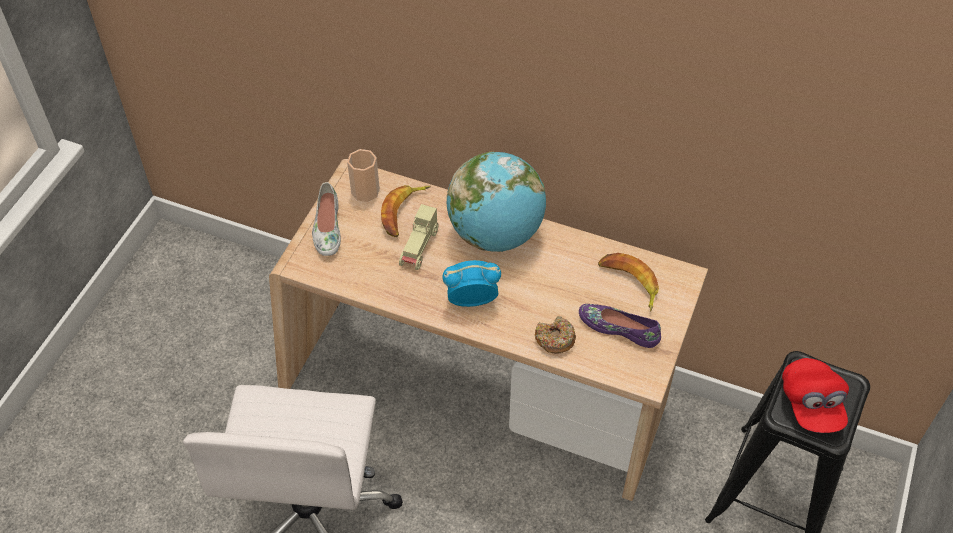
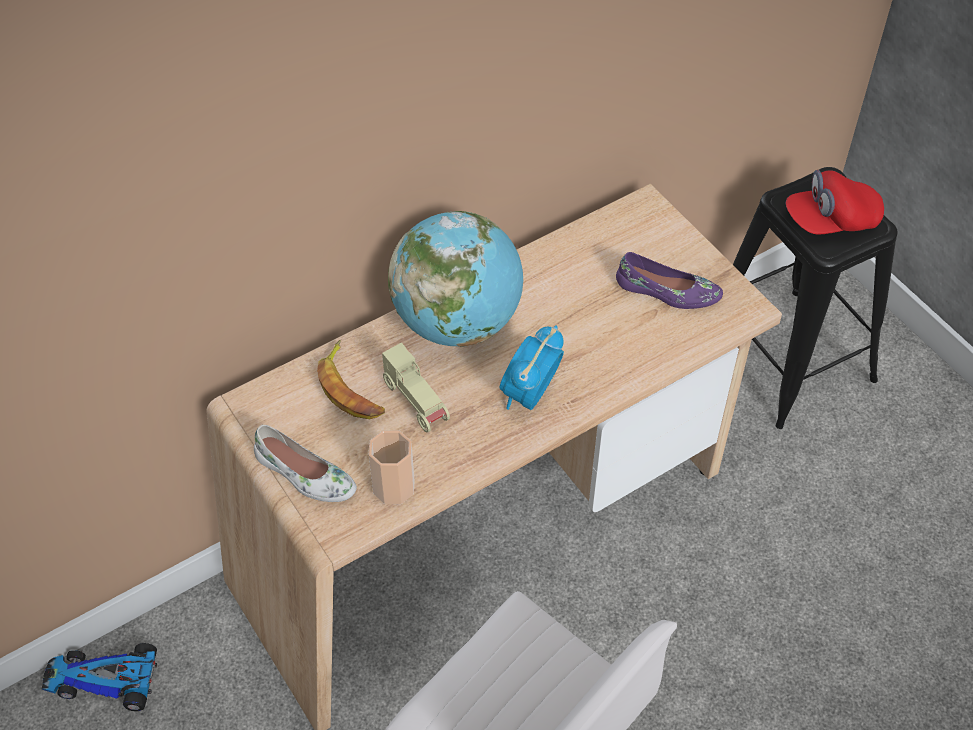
camera: 55 degrees left, 0 degrees up
(243, 273) = (106, 680): none -> toy car
(365, 191) = (283, 407): cup -> cup (394, 487)
(555, 339) = (640, 352): donut -> none
(619, 327) = (667, 292): purple shoe -> purple shoe turned 135 degrees counterclockwise
(629, 283) = (618, 251): banana -> none
(811, 404) = (831, 221): red cap -> red cap turned 135 degrees clockwise

